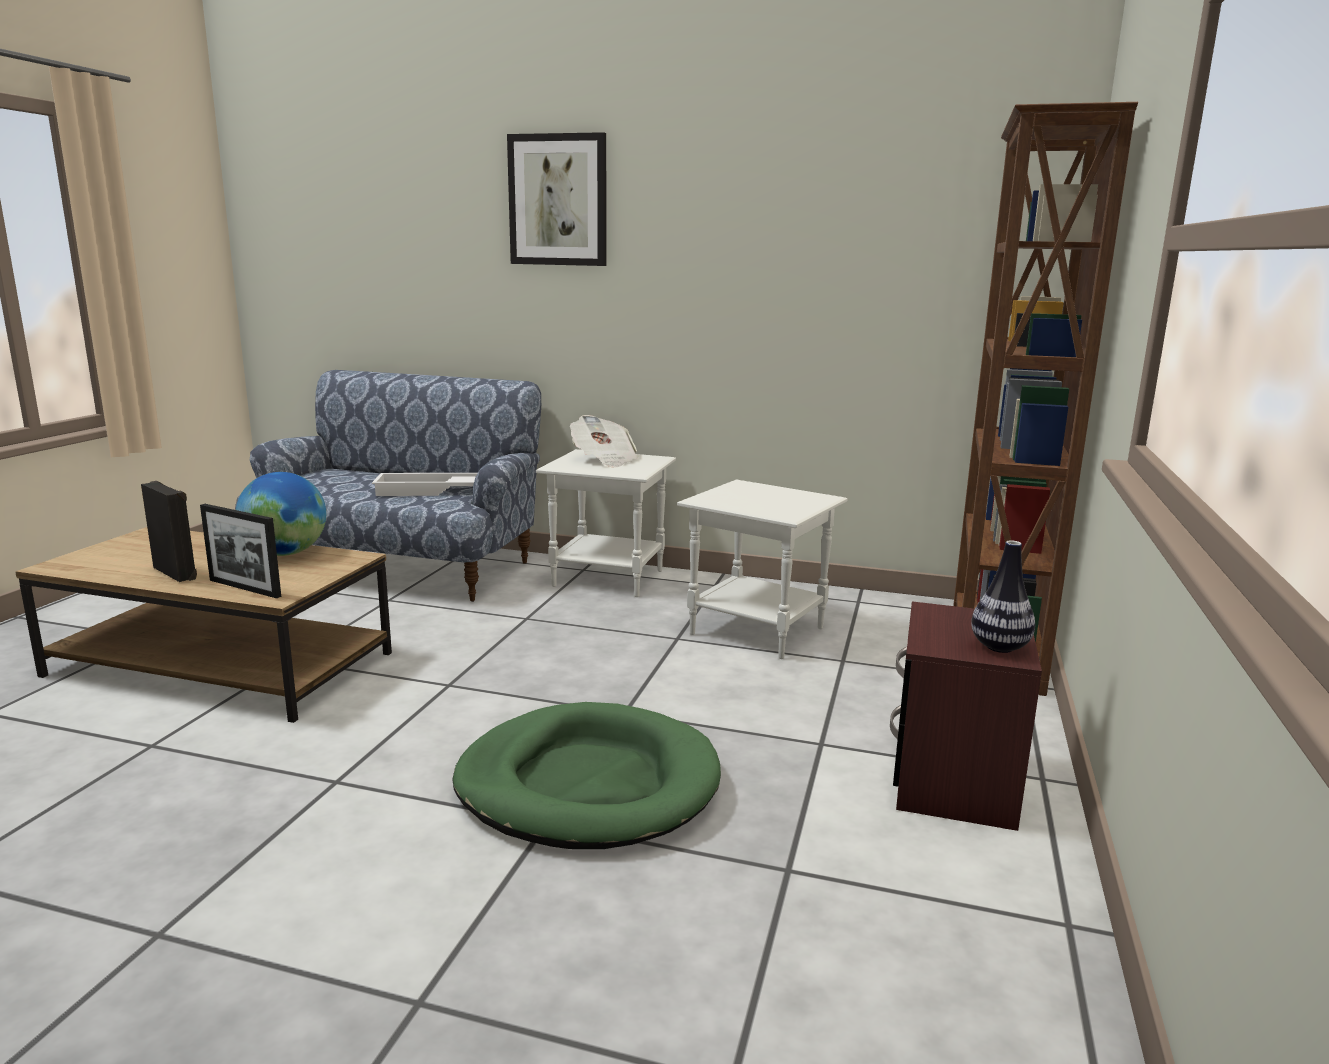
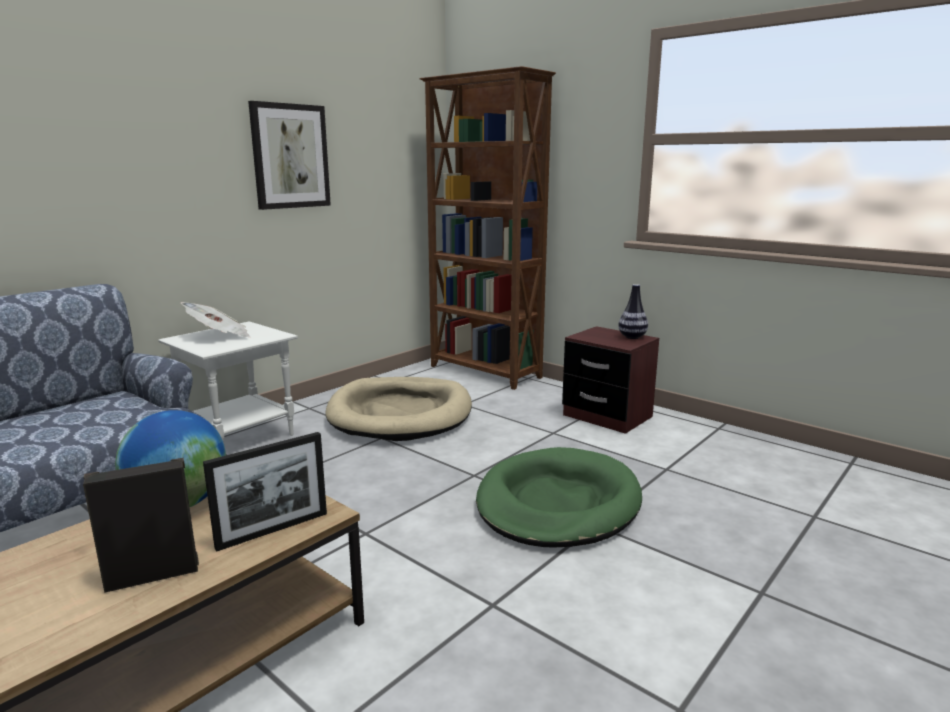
camera: 65 degrees left, 0 degrees up
(427, 491) = (89, 419): white tray -> none
(558, 200) = (102, 97): picture -> picture (290, 156)
(758, 631) = (400, 414): white side table -> beige dog bed

